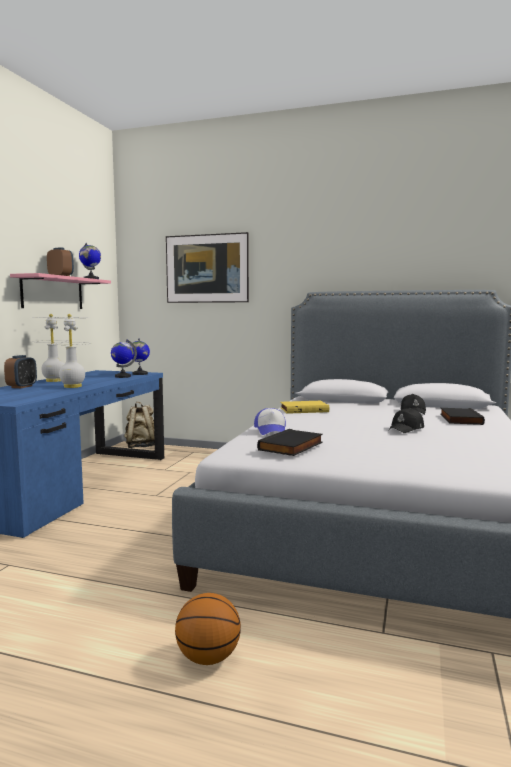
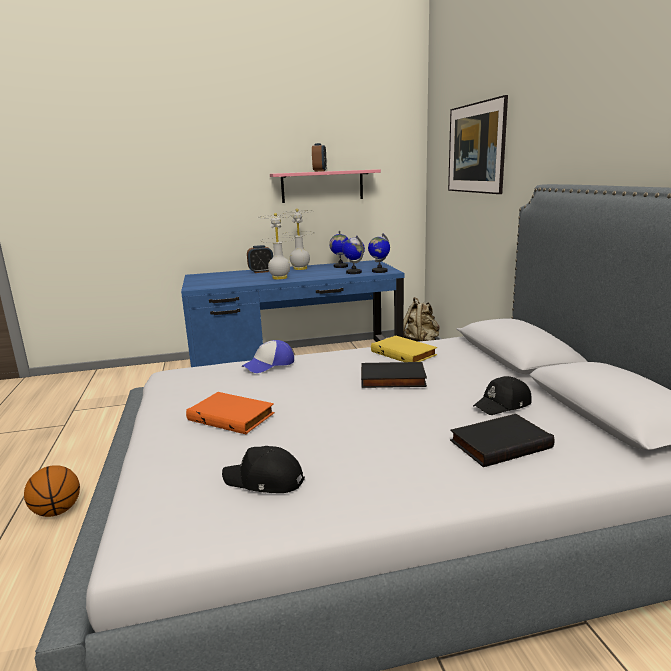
camera: 60 degrees right, 10 degrees up
(91, 279) = (360, 169): globe -> globe (340, 266)
(292, 446) = (203, 386): black book -> black book (392, 380)
(363, 448) = (233, 416): none -> orange book
(406, 429) = (365, 419): black cap -> black cap (264, 481)

